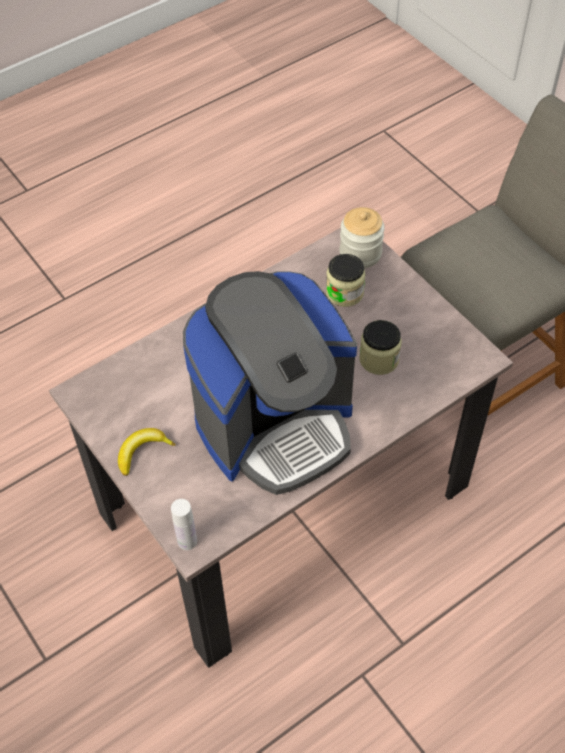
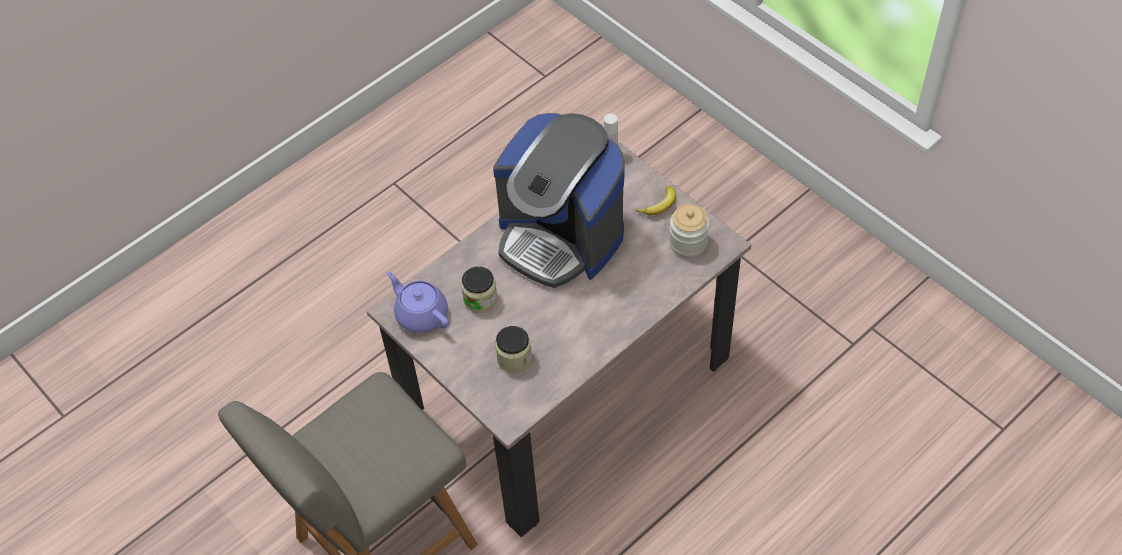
camera: 175 degrees right, 0 degrees up
(275, 425) = (560, 237): coffee machine -> coffee machine turned 105 degrees counterclockwise
(360, 253) = (502, 402): jar -> jar (688, 243)
(448, 350) = (421, 314): none -> purple teapot

